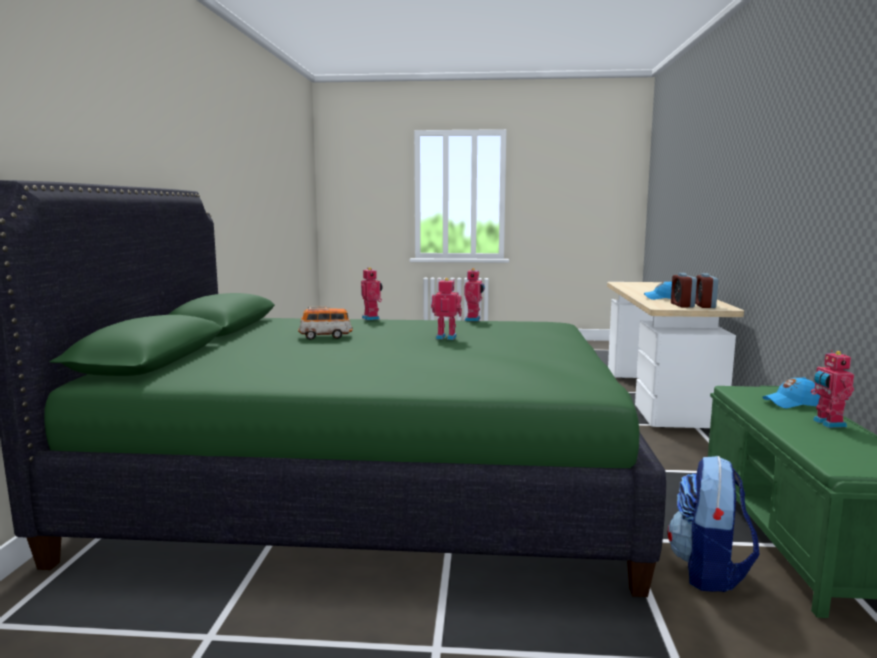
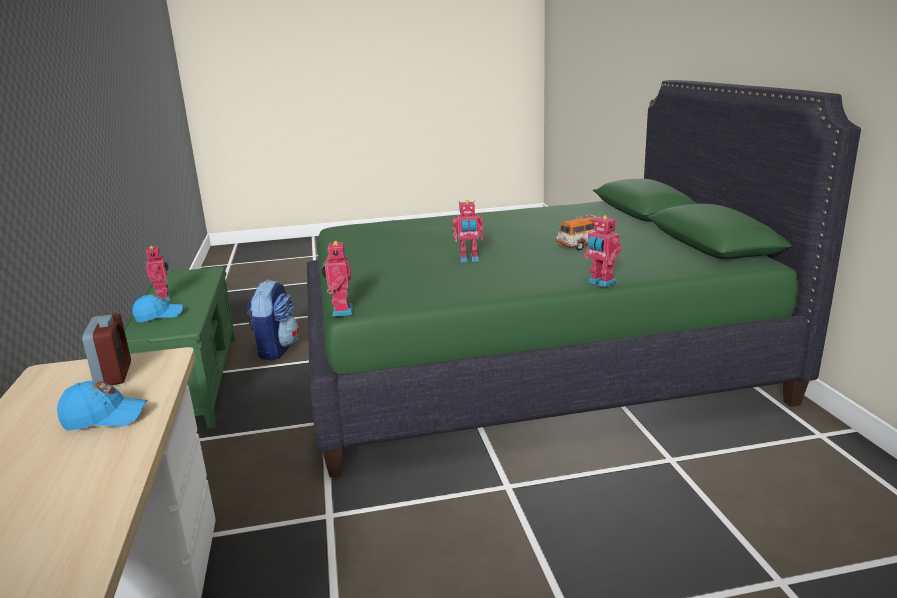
camera: 165 degrees right, 10 degrees up
(474, 319) = (468, 298): toy robot -> toy robot (340, 311)
(704, 306) = (72, 378): alarm clock -> none

